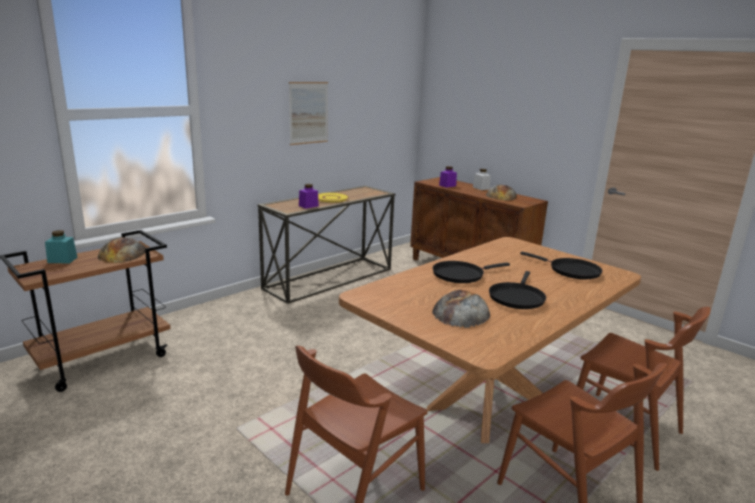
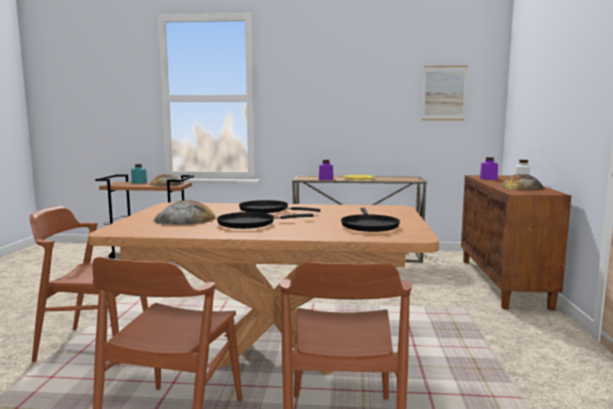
camera: 50 degrees right, 10 degrees down
(308, 113) = (354, 103): picture -> picture (444, 93)

